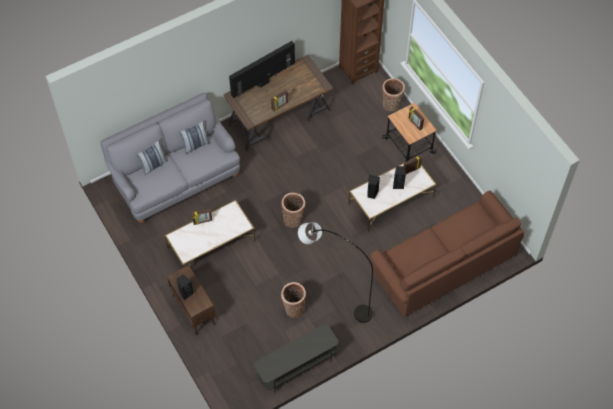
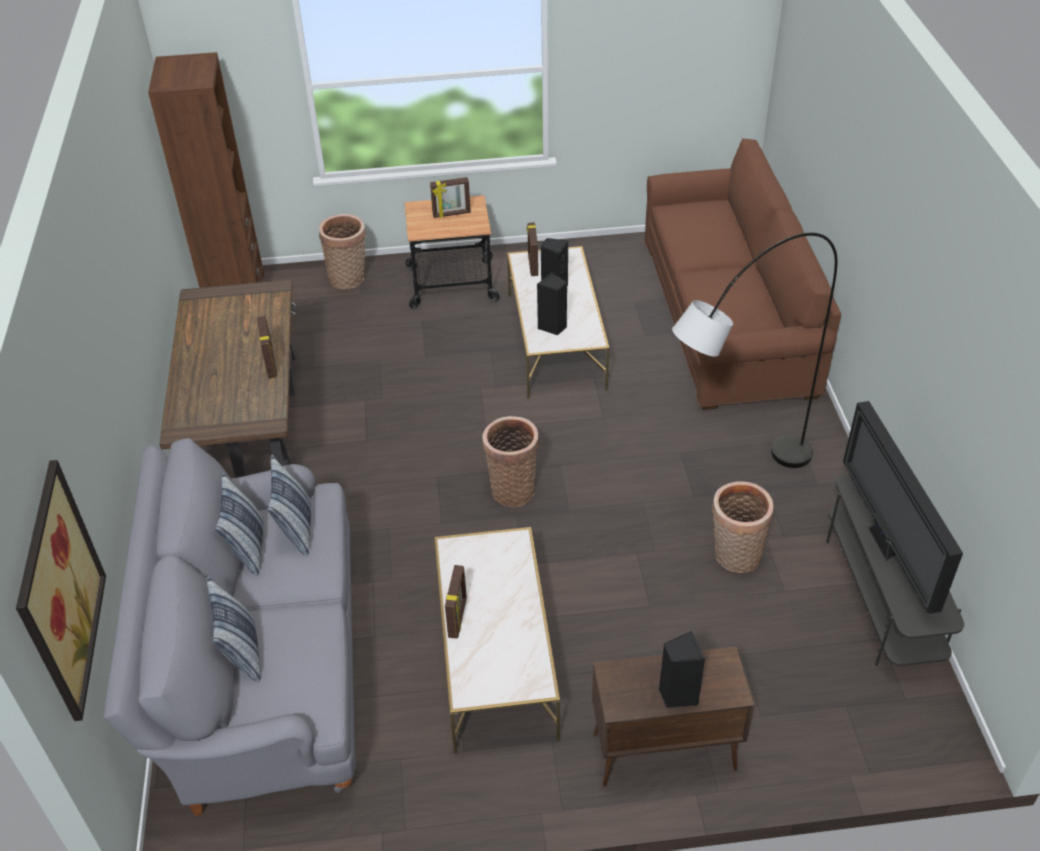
camera: 65 degrees left, 15 degrees down
(105, 106) = (60, 591): none -> picture
(209, 155) = (296, 529): none -> pillow
(263, 83) = (189, 372): television -> television (883, 545)

